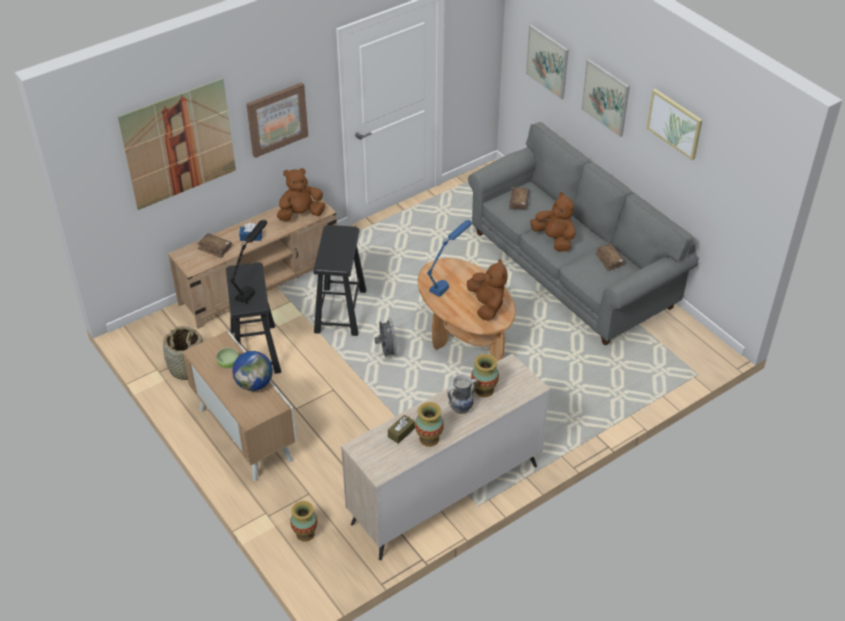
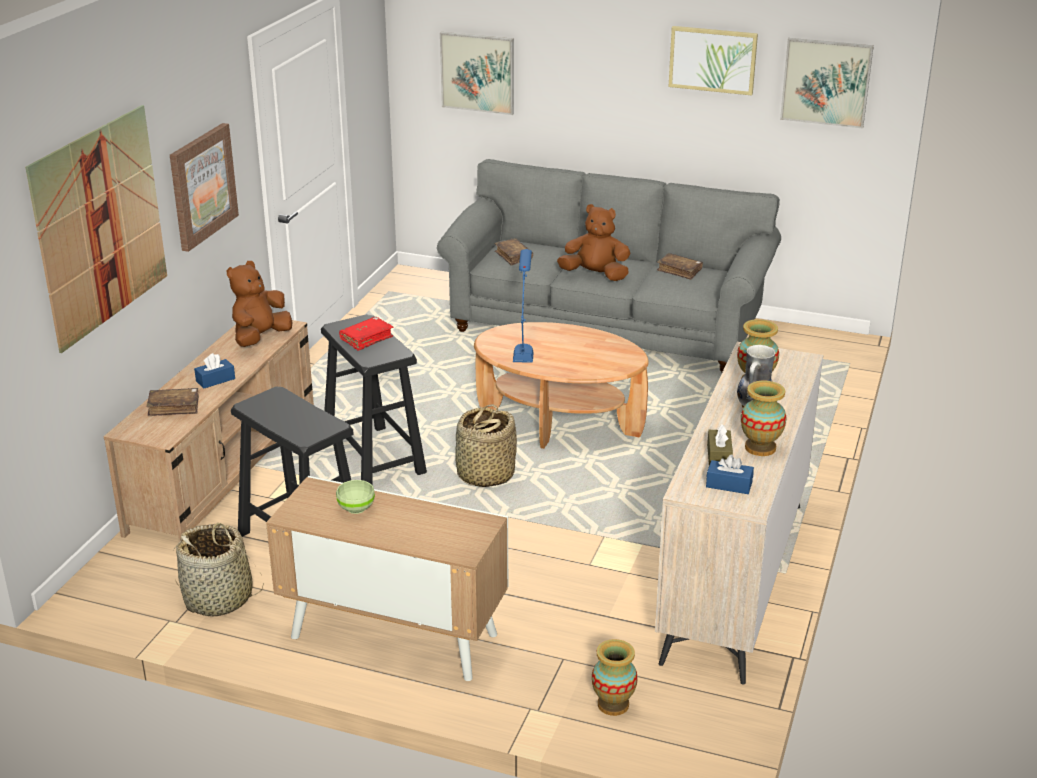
camera: 35 degrees left, 15 degrees down
(252, 286) = (298, 411): black table lamp -> none
(254, 384) = (422, 513): globe -> none
(337, 246) = (366, 339): none -> red book
(383, 455) = (729, 485): none -> blue tissue box
(387, 352) = (485, 475): grey fan -> basket
(487, 305) = (599, 350): brown plush toy -> none
(606, 97) = (589, 77): picture -> picture (826, 82)

